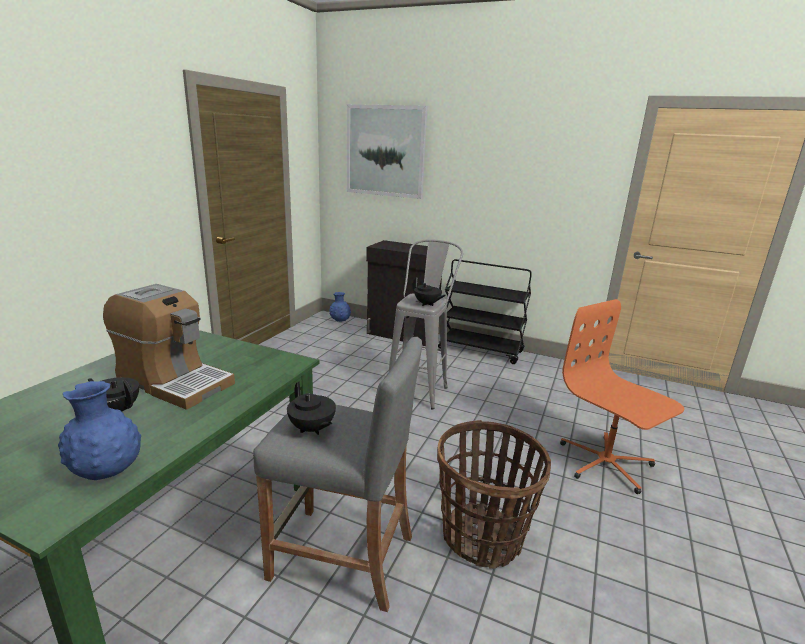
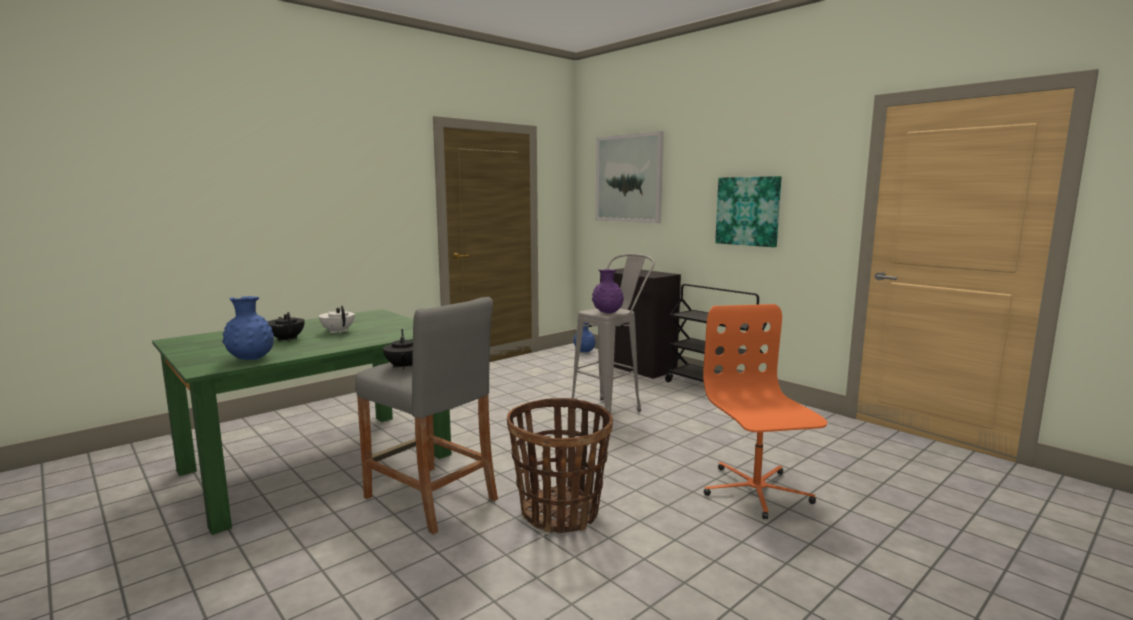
camera: 25 degrees right, 10 degrees down
(174, 382) = (338, 331): coffee machine -> white teapot
(427, 304) = (607, 313): black teapot -> purple vase
(516, 192) = (748, 211): none -> picture

